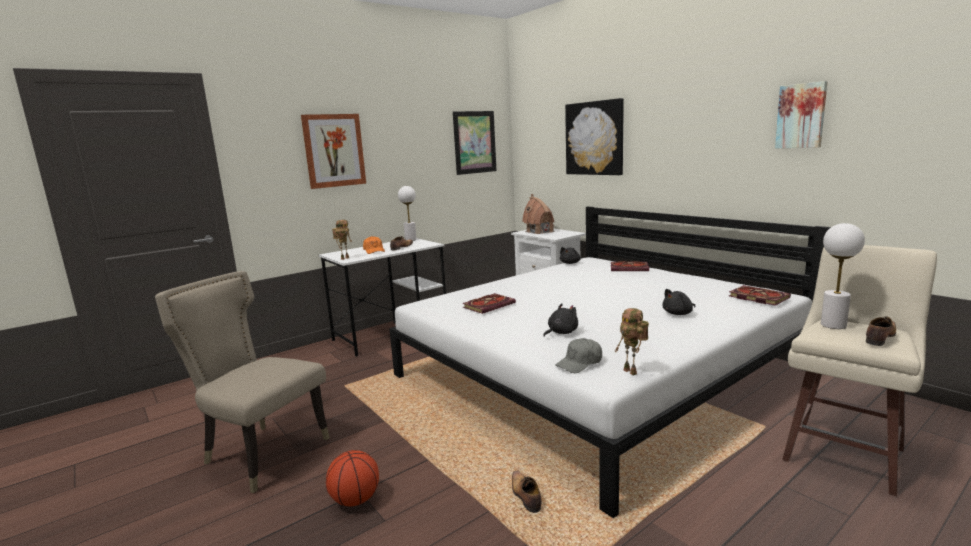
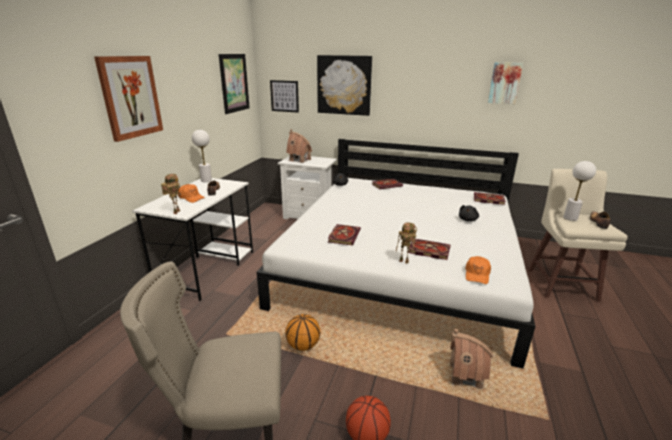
camera: 35 degrees left, 10 degrees up
(394, 413) = (303, 345): none -> basketball
(525, 496) = (465, 375): shoe -> toy house
(536, 156) = (284, 96): none -> picture
(561, 332) = (428, 250): black plush toy -> book
(580, 363) = (477, 274): grey cap -> orange cap
(632, 372) = (512, 273): toy robot -> toy robot (405, 261)

